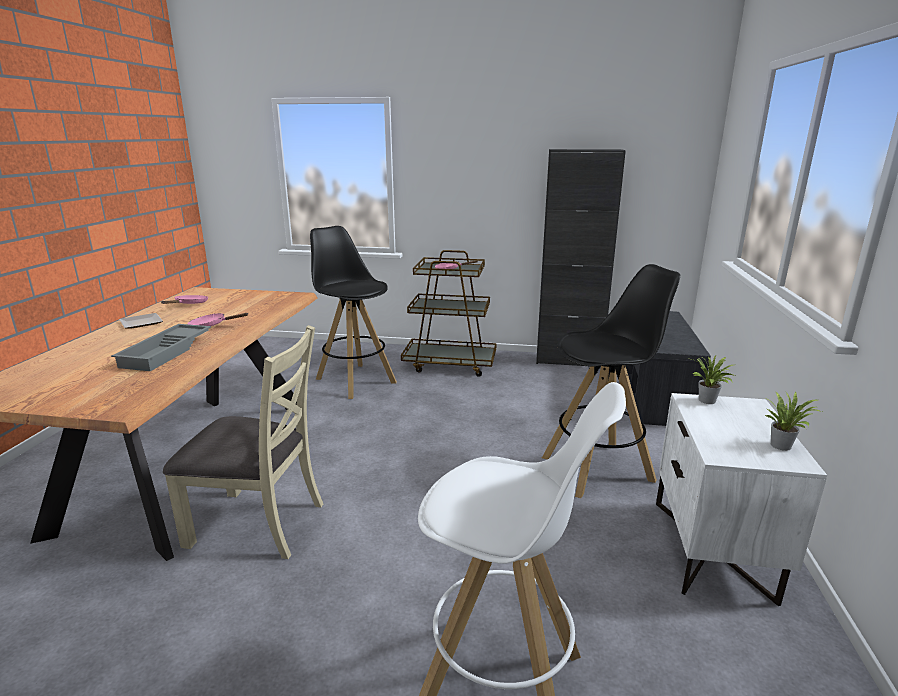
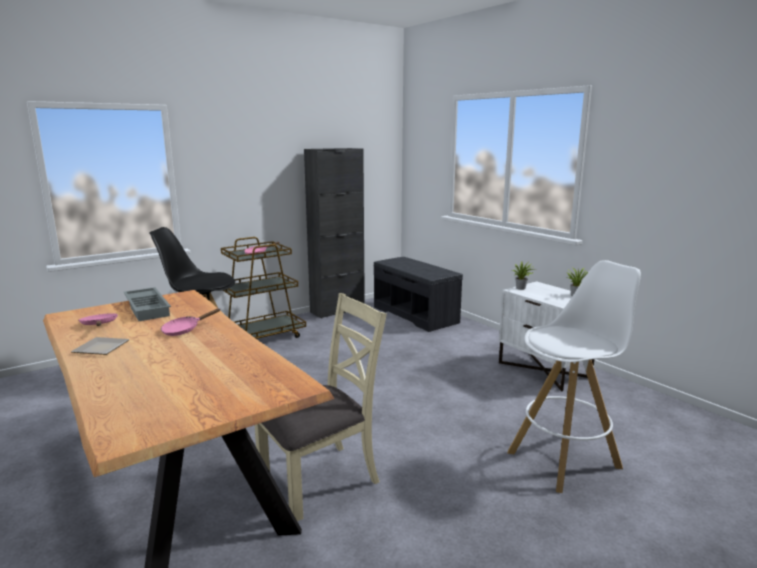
camera: 45 degrees left, 5 degrees down
(167, 352) = (210, 354): grey tray -> grey tray (148, 308)
(598, 468) = (450, 359): black stool -> none

